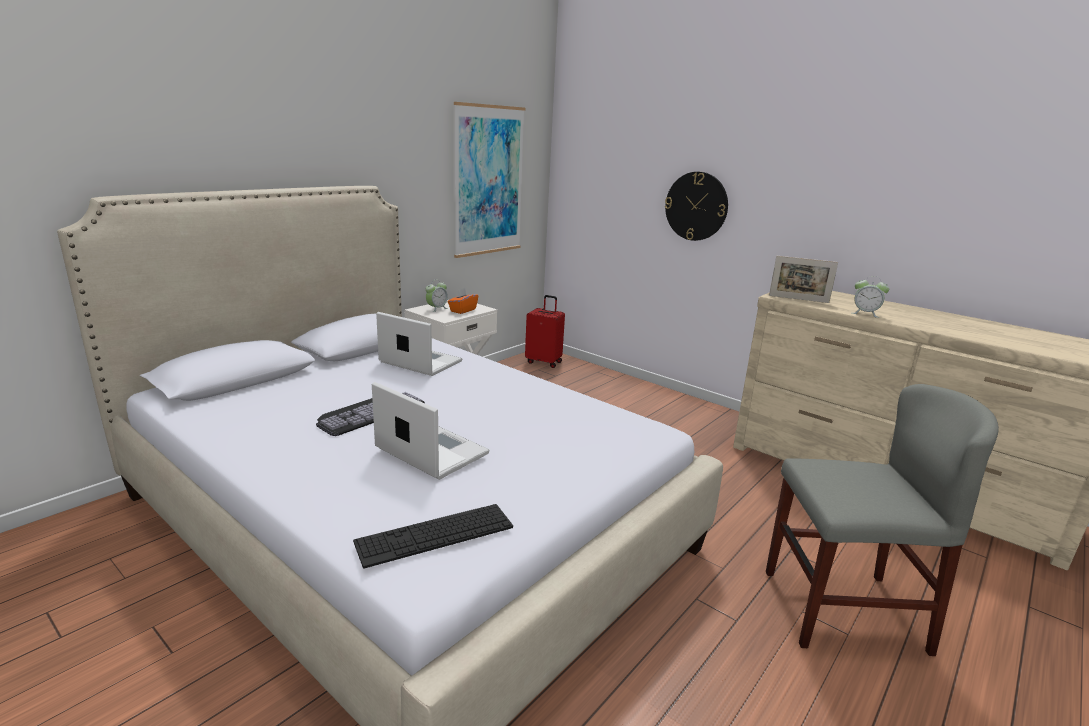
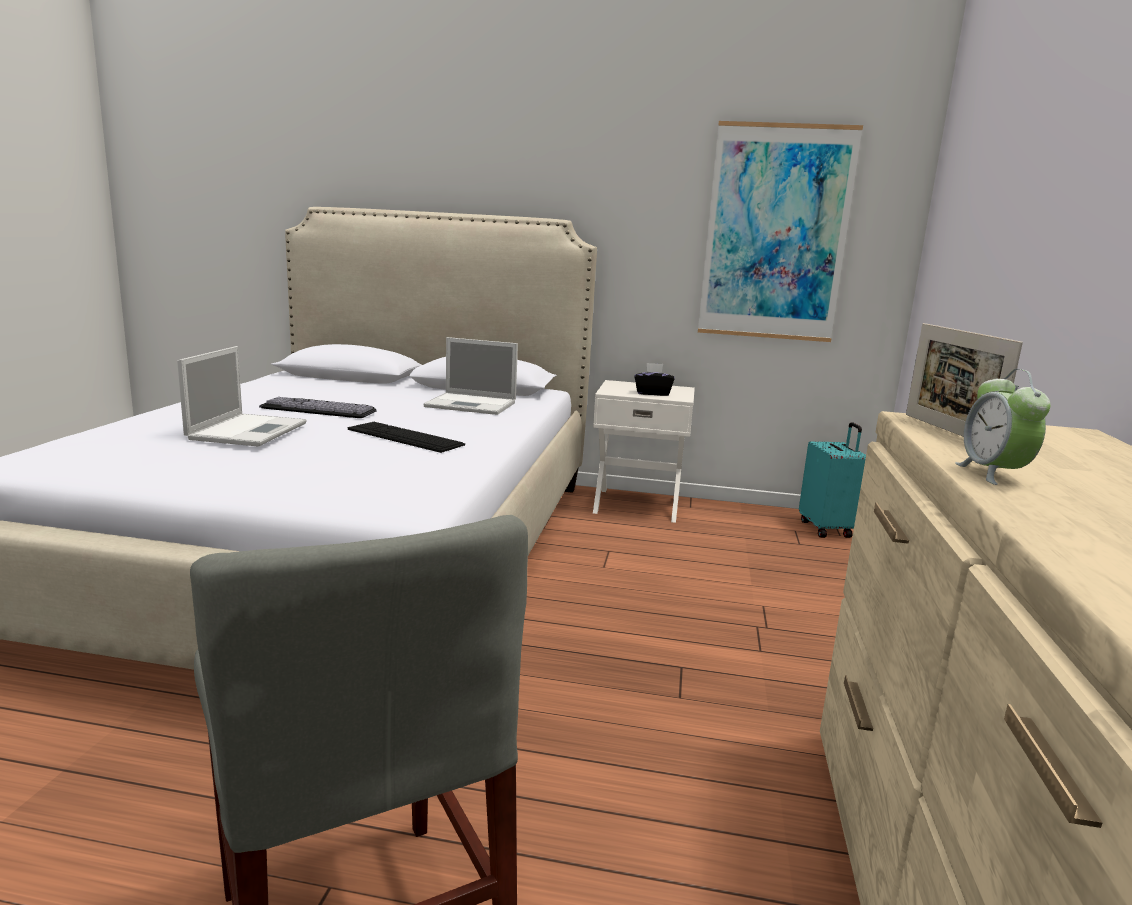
camera: 60 degrees right, 5 degrees down
(419, 361) = (472, 405): laptop -> laptop turned 105 degrees clockwise
(435, 534) = (82, 452): keyboard -> keyboard (405, 437)
(437, 309) = (633, 386): alarm clock -> none
(462, 310) = (652, 393): orange tissue box -> black tissue box
(544, 362) = (826, 529): red suitcase -> turquoise suitcase
(696, 206) = (1025, 262): wall clock -> none

